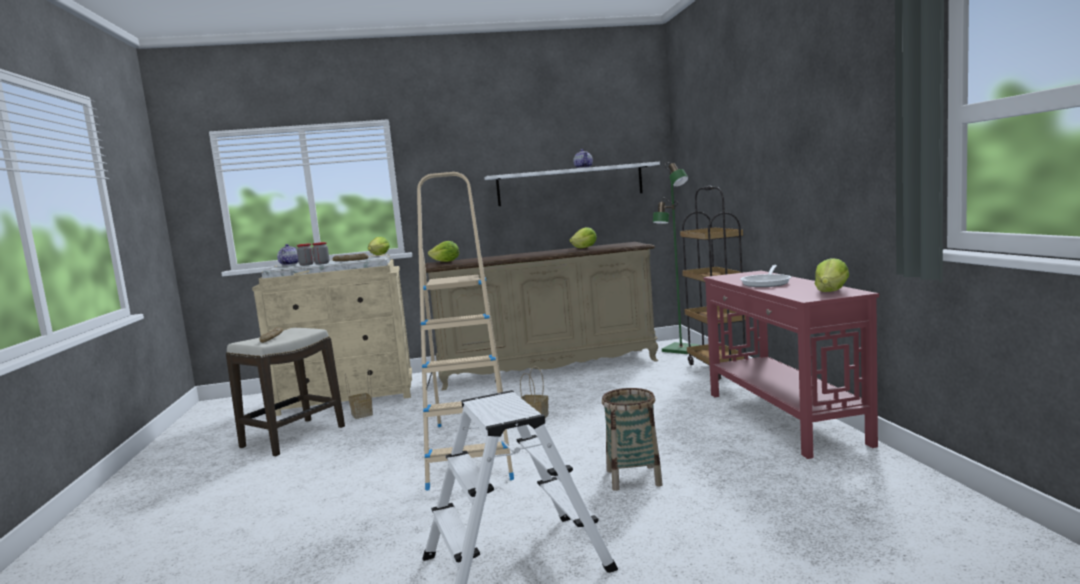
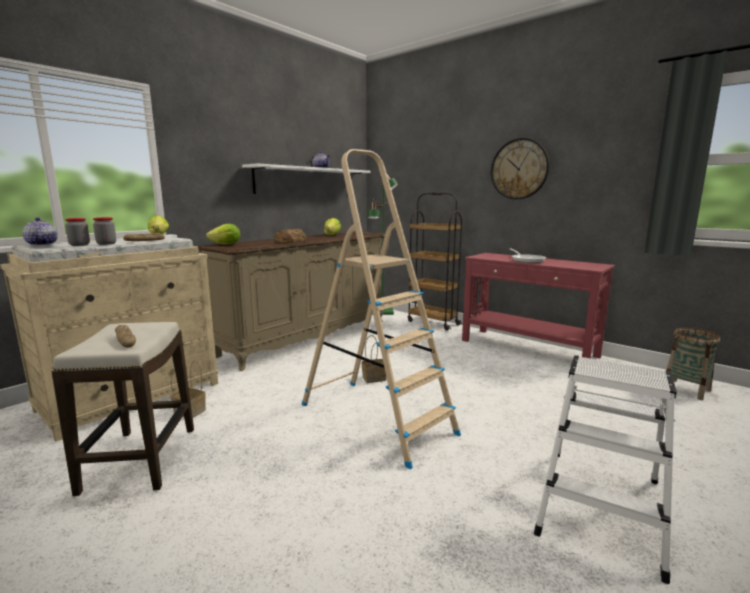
camera: 40 degrees left, 5 degrees up
(511, 257) = (290, 241): none -> bread
(633, 478) = (532, 408): basket -> basket (686, 389)
(785, 147) = (519, 169): none -> wall clock
(831, 291) = (587, 264): lettuce -> none

